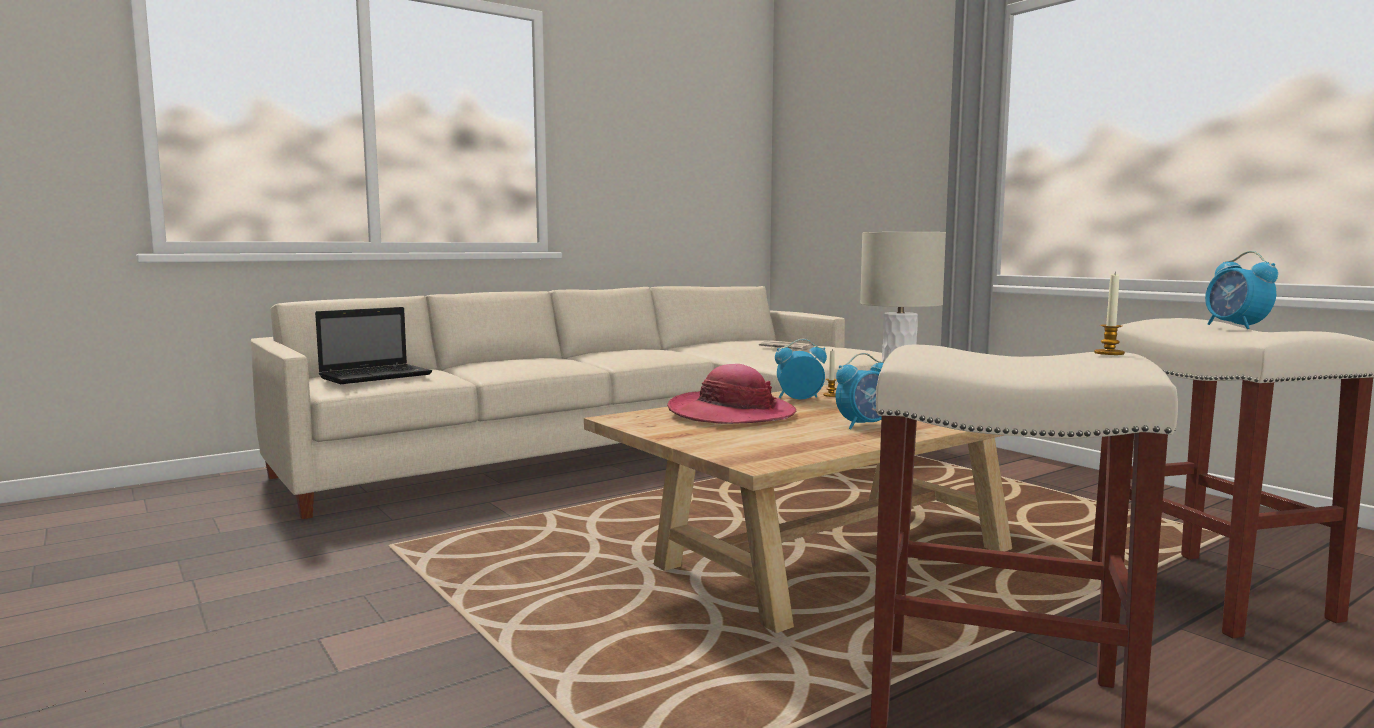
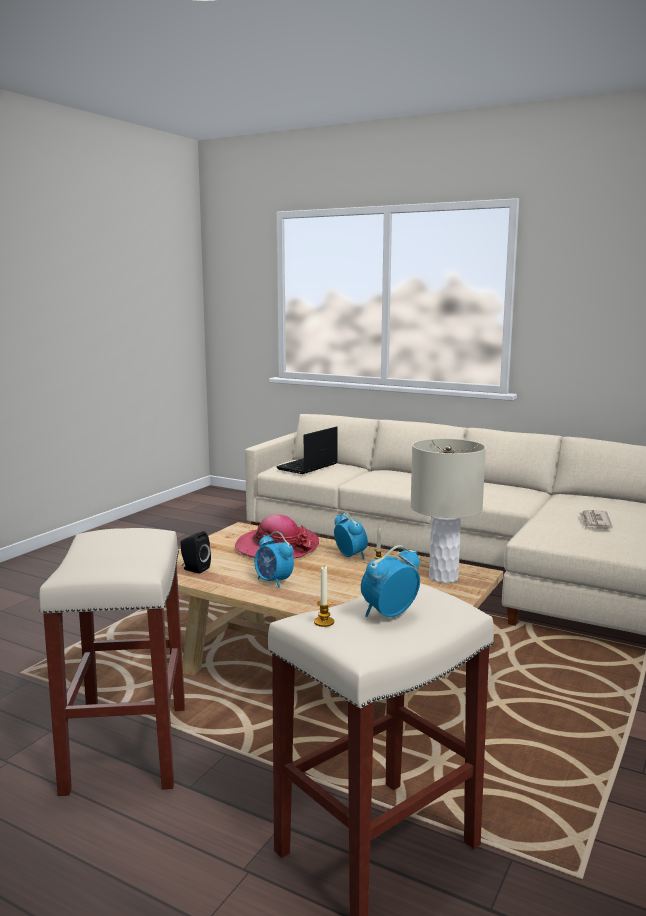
camera: 65 degrees right, 5 degrees up
(377, 376) = (307, 467): laptop -> laptop turned 105 degrees clockwise
(780, 447) = (194, 569): none -> black speaker
(1109, 353) = (107, 566): candle -> candle (324, 622)

